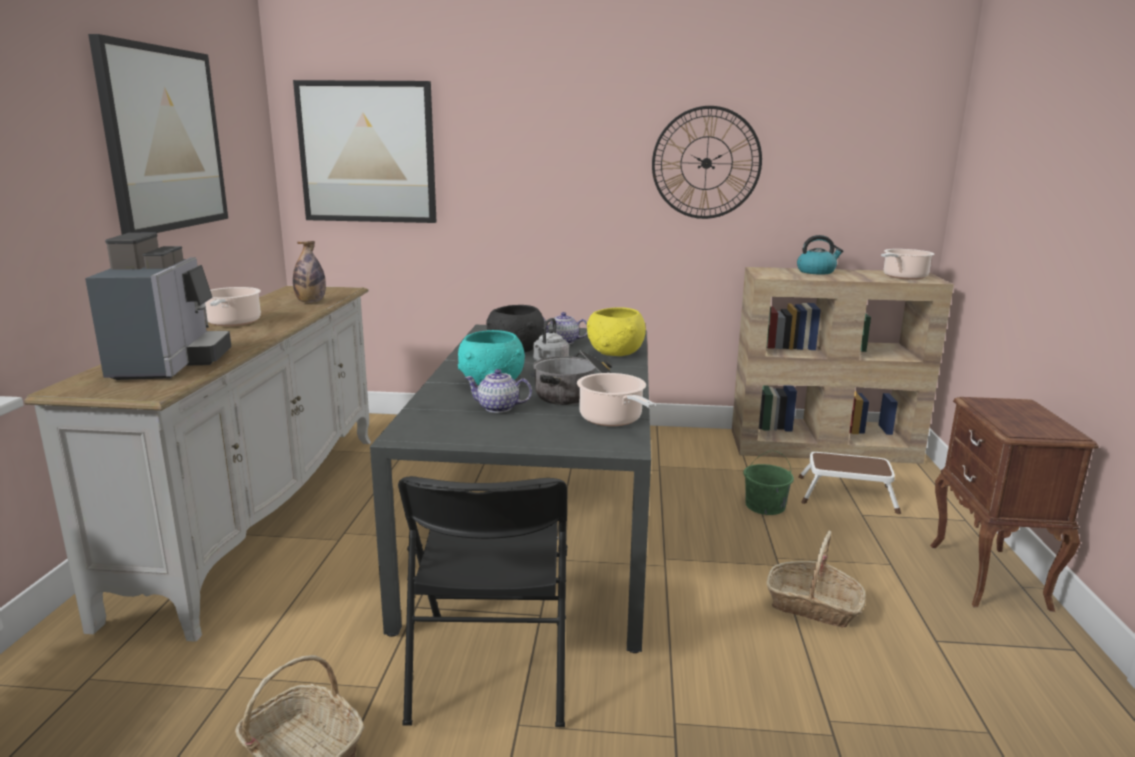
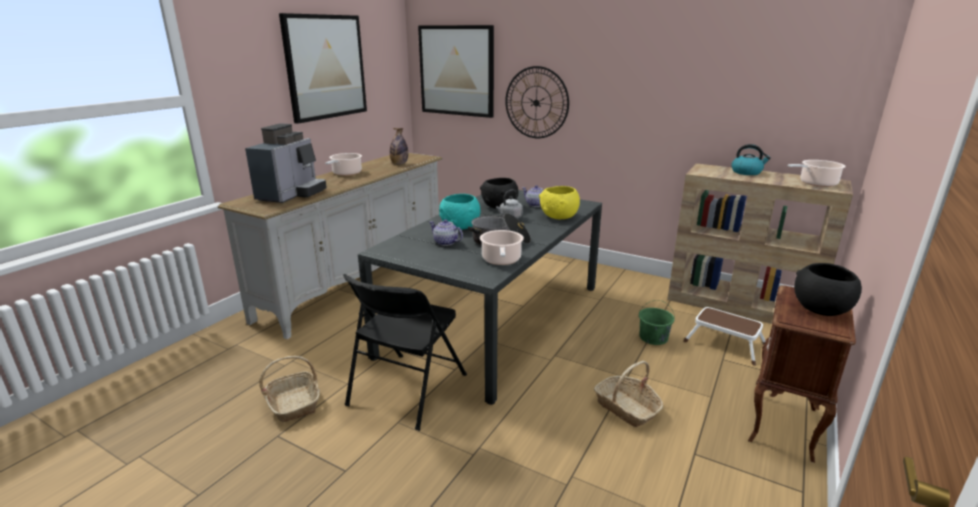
camera: 25 degrees right, 5 degrees up
(706, 163) = (672, 84): wall clock -> wall clock (536, 103)
(1026, 415) = (820, 308): none -> black bowl

